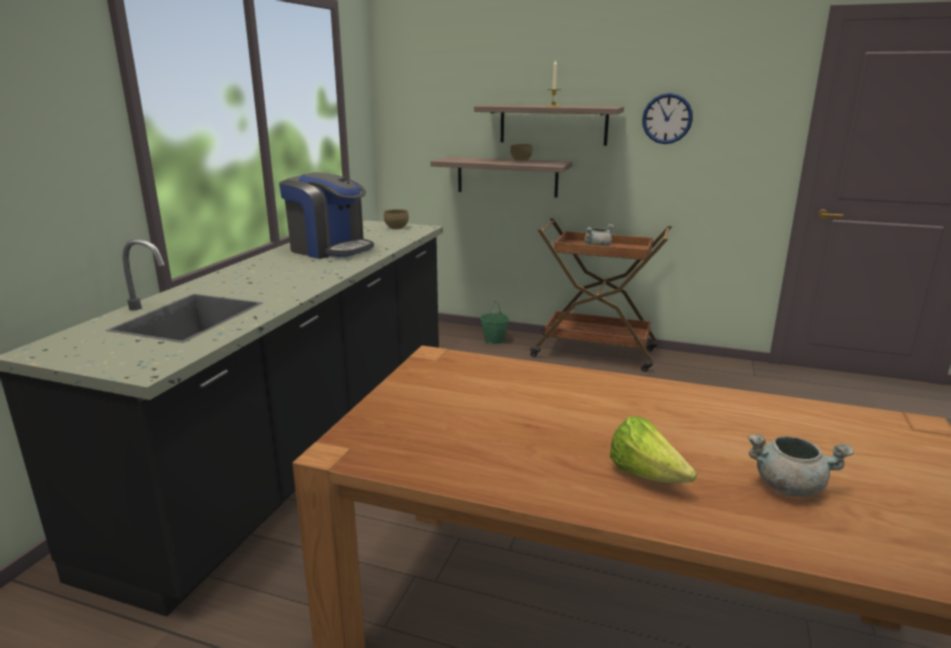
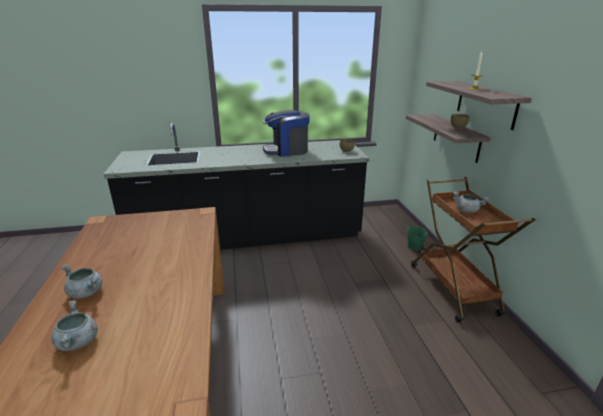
camera: 60 degrees right, 5 degrees up
(329, 249) = (287, 151): coffee machine -> coffee machine turned 75 degrees clockwise
(646, 475) = (87, 293): lettuce -> grey cooking pot
(667, 118) = (560, 116): wall clock -> none

